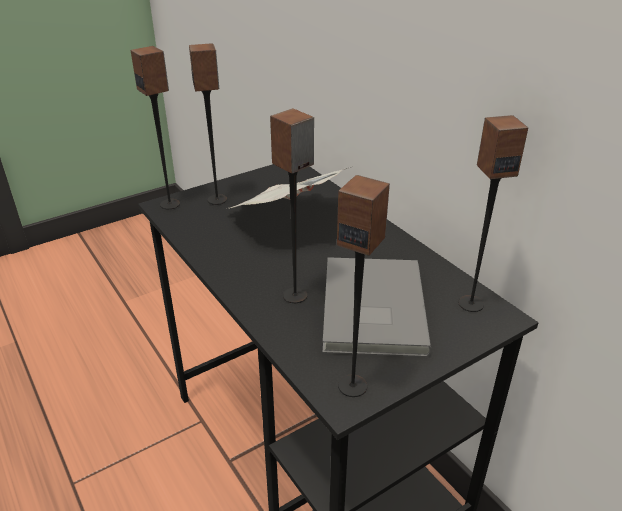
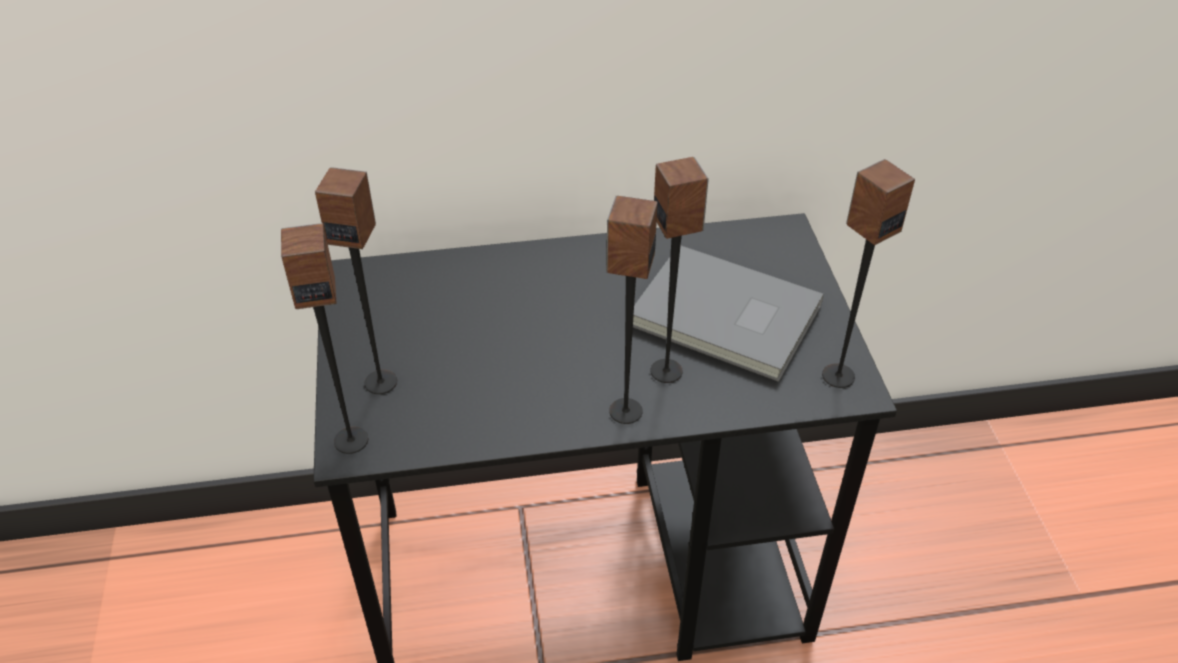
camera: 65 degrees left, 10 degrees up
(288, 217) = (488, 322): newspaper -> none
(470, 303) = (755, 242): speaker -> speaker (625, 411)

